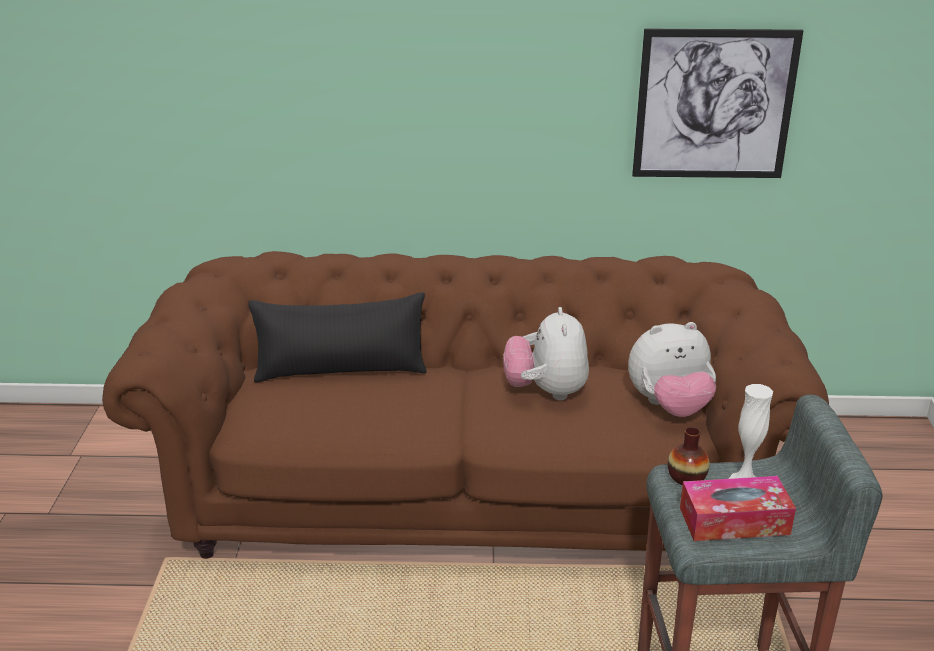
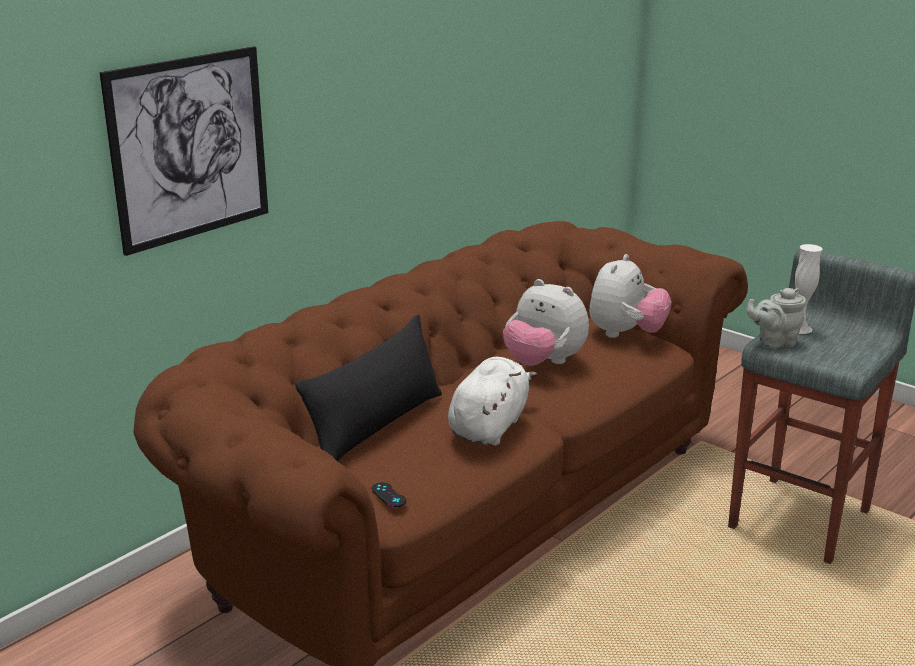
camera: 50 degrees left, 5 degrees down
(253, 420) = (388, 495): none -> black game controller
(406, 415) = (489, 426): none -> white plush toy
(686, 477) = (774, 342): vase -> grey teapot
(714, 105) = (501, 87): picture -> picture (190, 148)
(734, 521) = (840, 348): tissue box -> none

